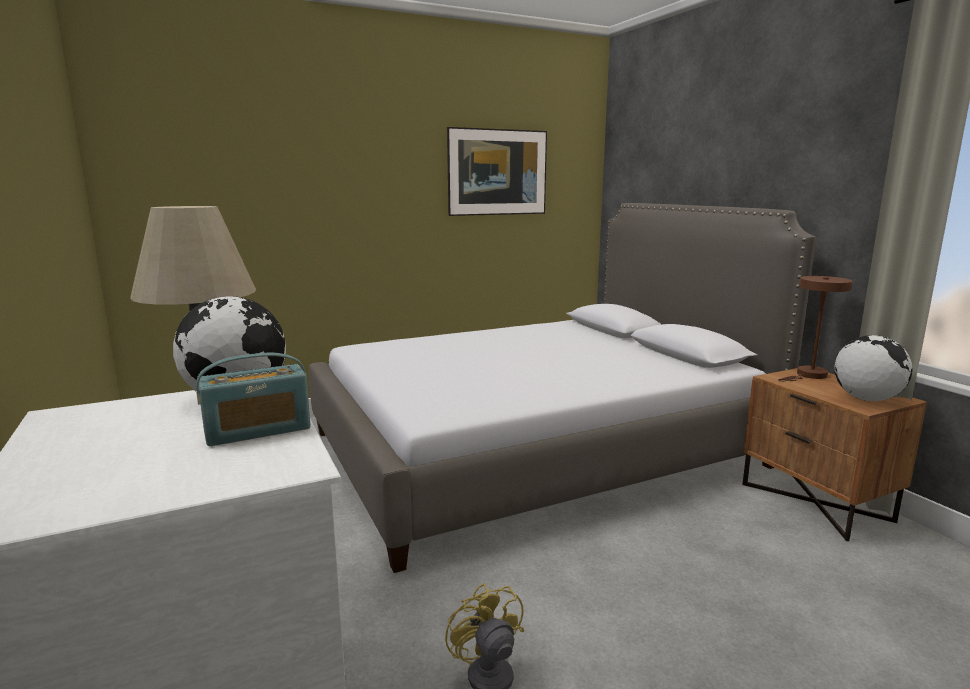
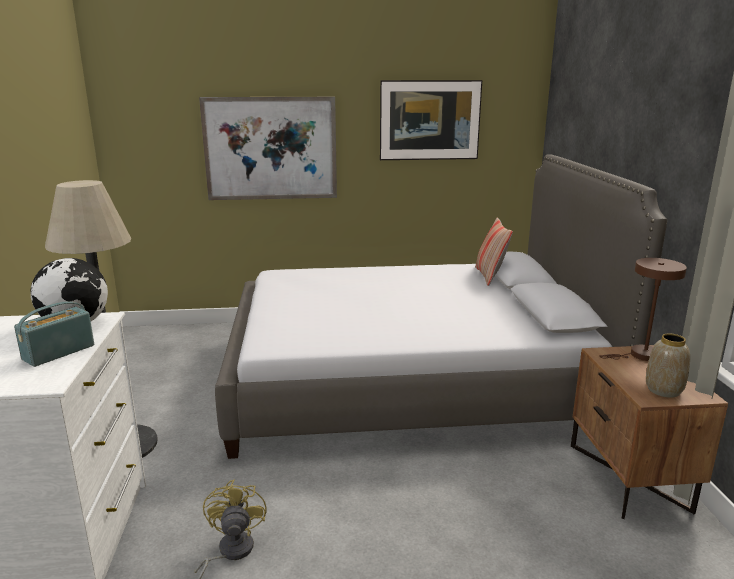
camera: 20 degrees right, 5 degrees up
(258, 431) = (58, 352): radio -> radio turned 135 degrees clockwise
(326, 203) = (270, 149): none -> picture
(589, 329) = (490, 276): none -> pillow
(866, 399) = (663, 390): globe -> vase

